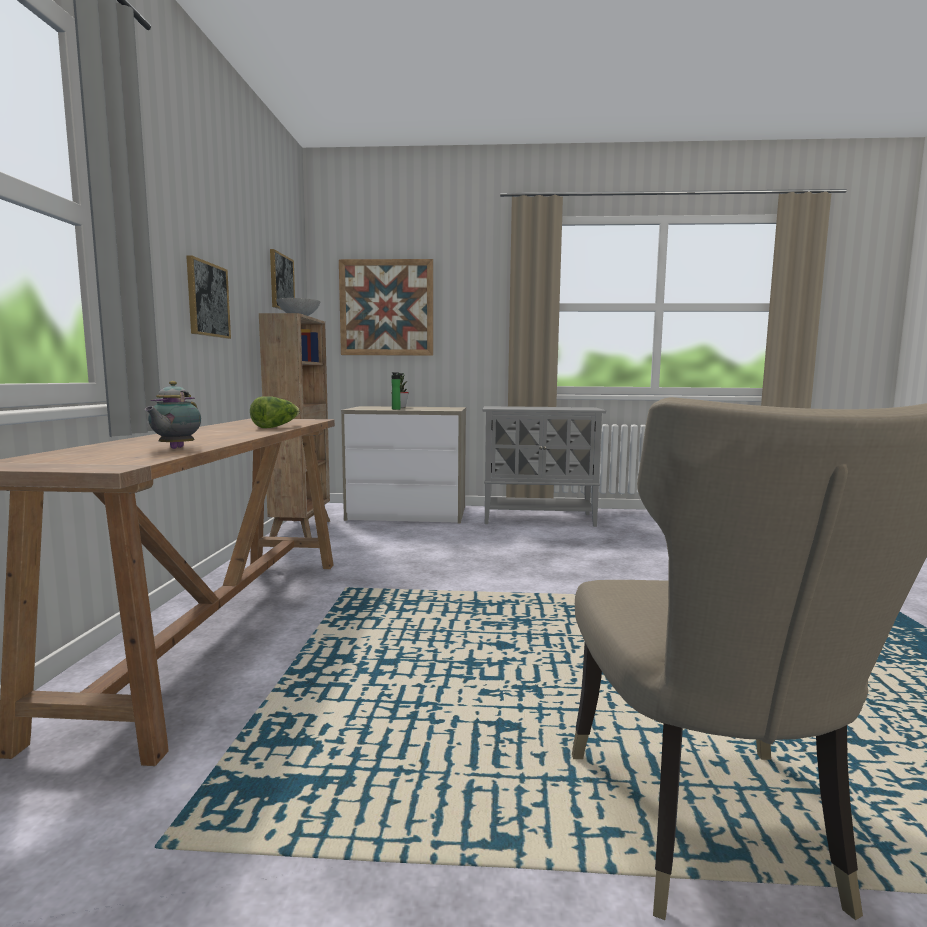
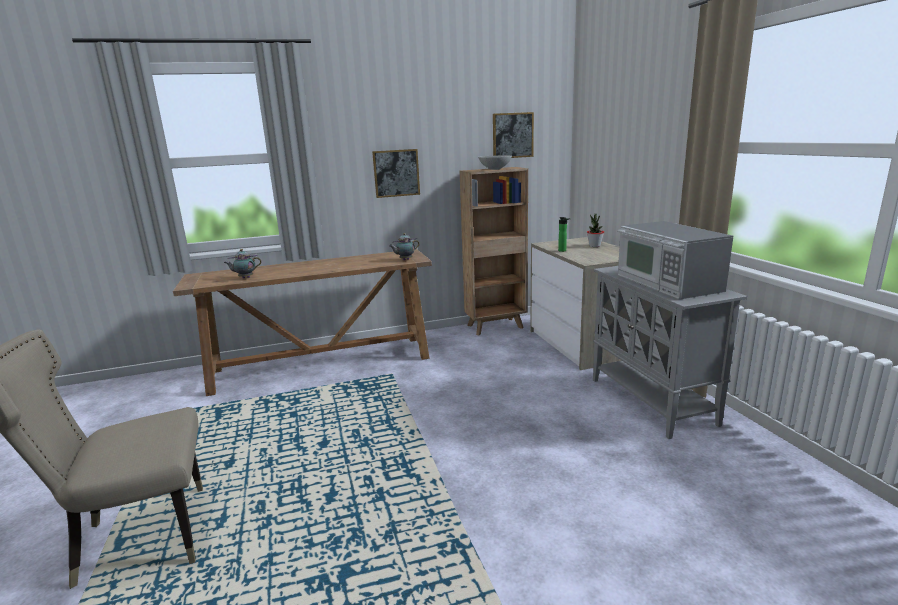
camera: 70 degrees right, 10 degrees up
(276, 427) = (357, 265): lettuce -> none
(301, 421) = (405, 260): none -> teapot
(386, 308) = (611, 145): picture -> none
(550, 408) = (666, 283): none -> microwave

